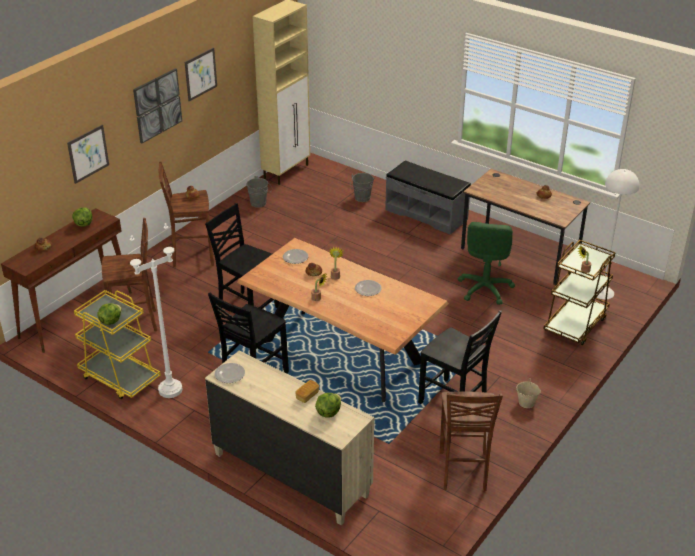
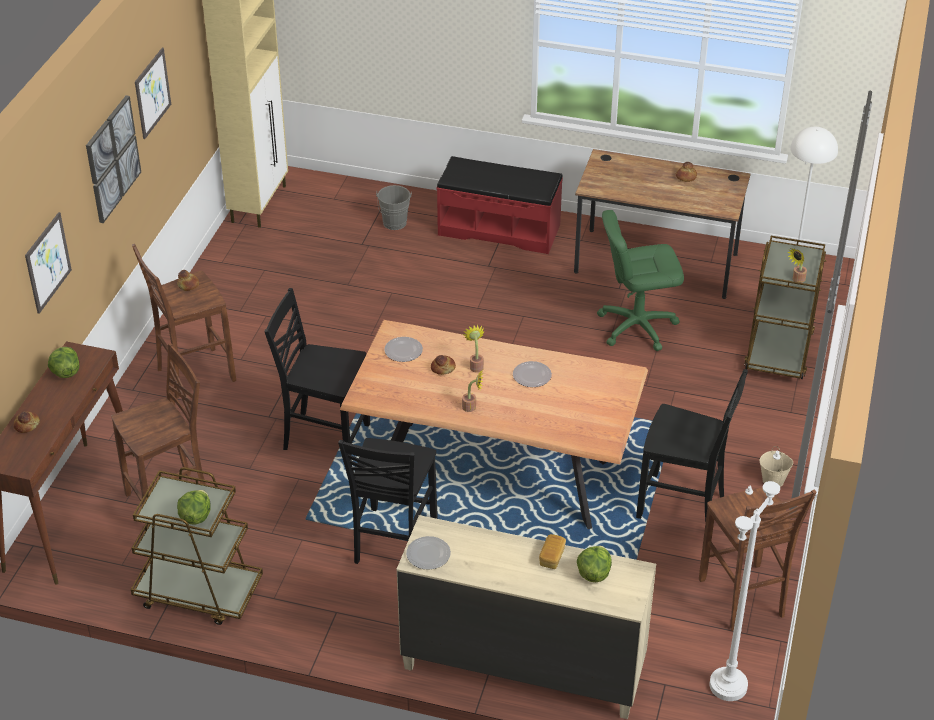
camera: 20 degrees left, 5 degrees up
(119, 378) = (198, 592): yellow cart -> brown cart
(170, 389) = (284, 590): white floor lamp -> white floor lamp (728, 685)
(260, 203) = (248, 264): grey bucket -> none
(426, 214) = (499, 229): grey bench -> red bench
(485, 288) = (636, 326): green office chair -> green office chair turned 90 degrees clockwise

